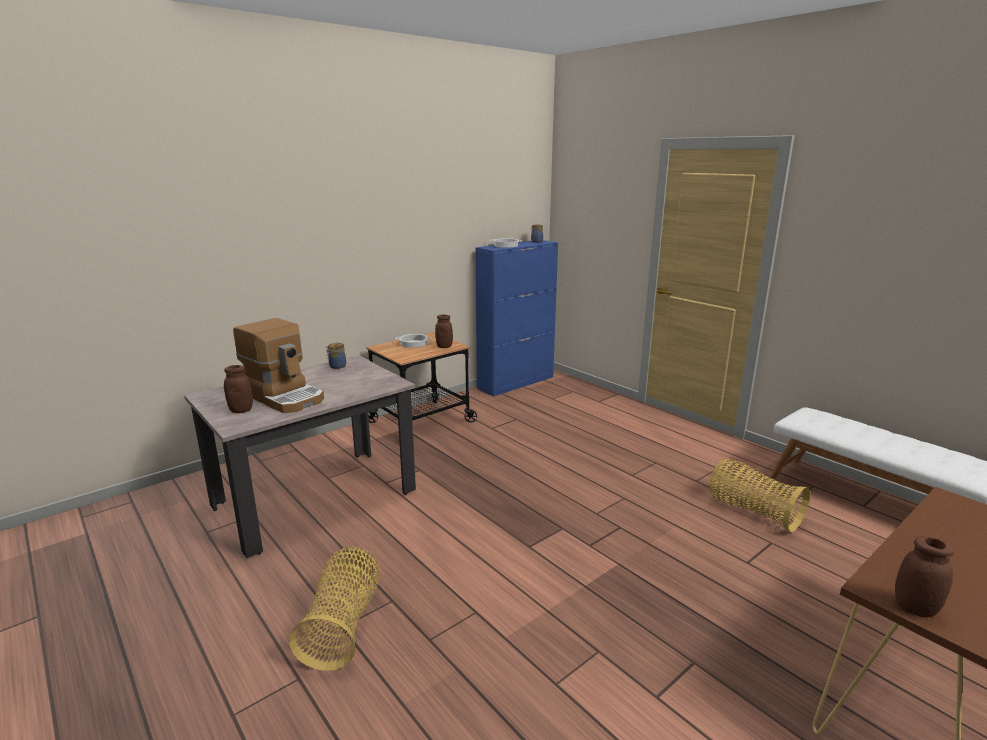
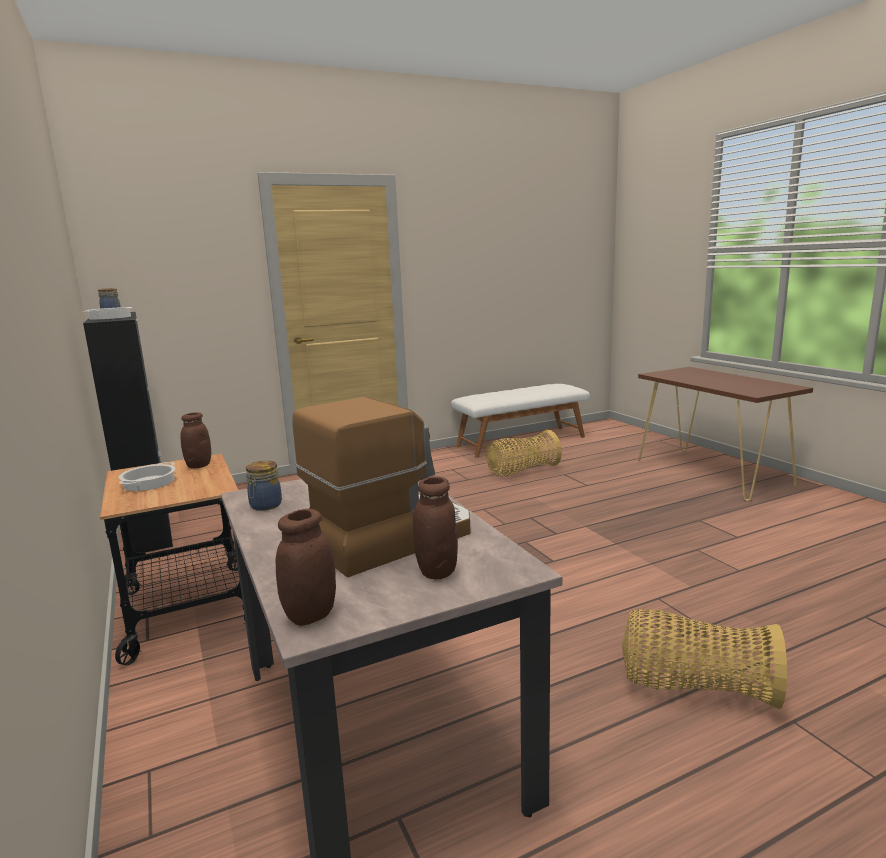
camera: 75 degrees left, 5 degrees down
(516, 382) = (149, 527): blue cabinet -> black cabinet
(915, 608) = (768, 391): brown jar -> brown jar (310, 615)

